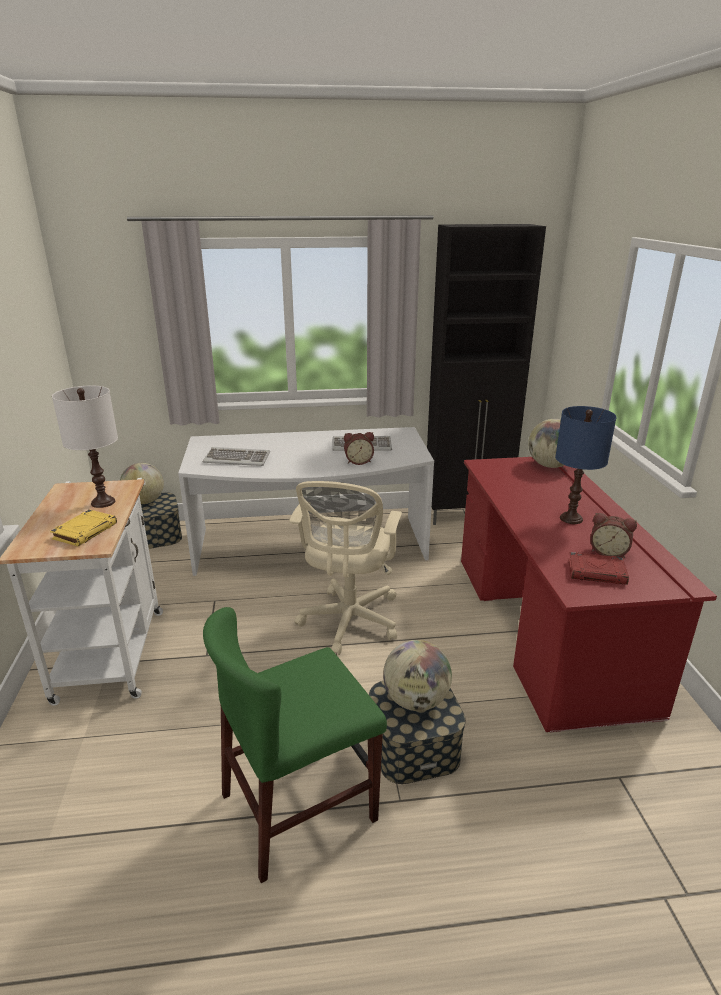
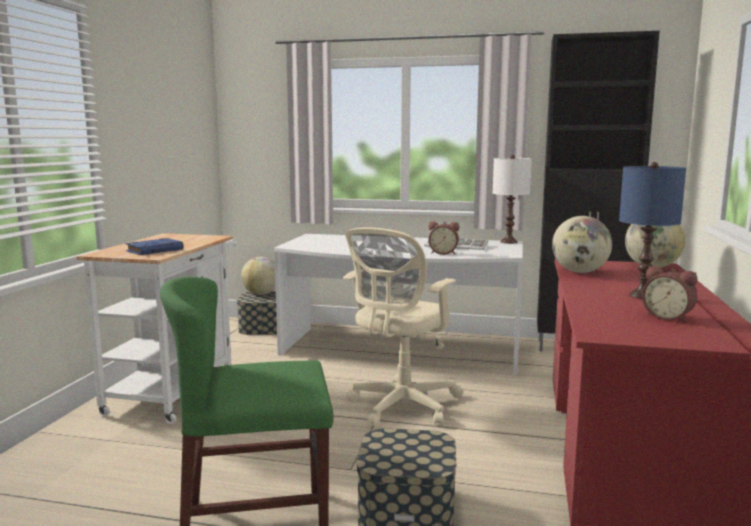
camera: 20 degrees right, 15 degrees down
(85, 531) = (155, 250): yellow book -> blue book
(102, 502) = (186, 241): white table lamp -> white table lamp (508, 242)
(237, 459) = (332, 245): keyboard -> none
(416, 701) = (409, 447): globe -> globe (579, 272)
(597, 572) = (639, 326): red book -> none

